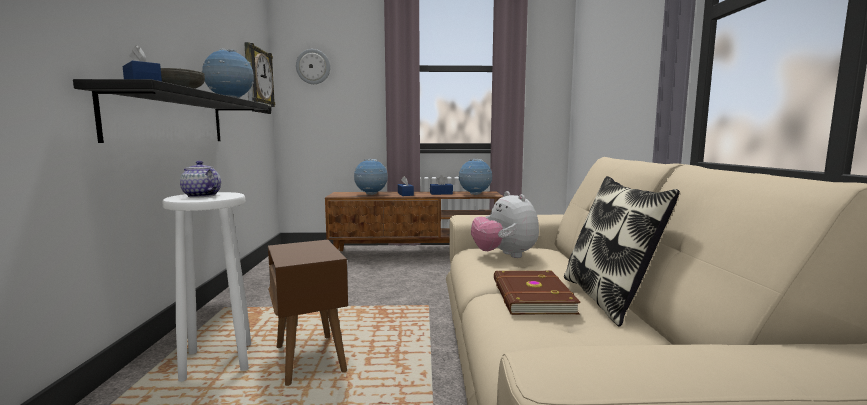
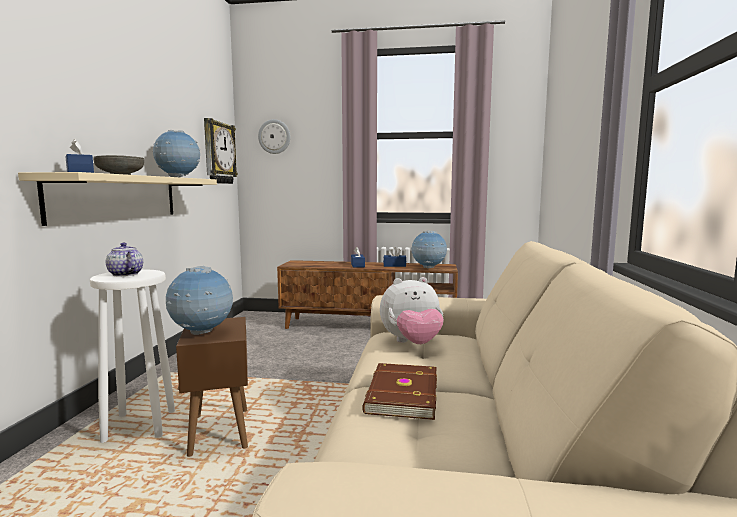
camera: 10 degrees right, 0 degrees up
(170, 118) = (118, 198): black shelf -> beige shelf
(371, 194) = (323, 265): globe -> globe (202, 333)
(504, 256) = (412, 343): plush toy -> plush toy turned 90 degrees counterclockwise
(608, 298) = (481, 403): pillow -> none

